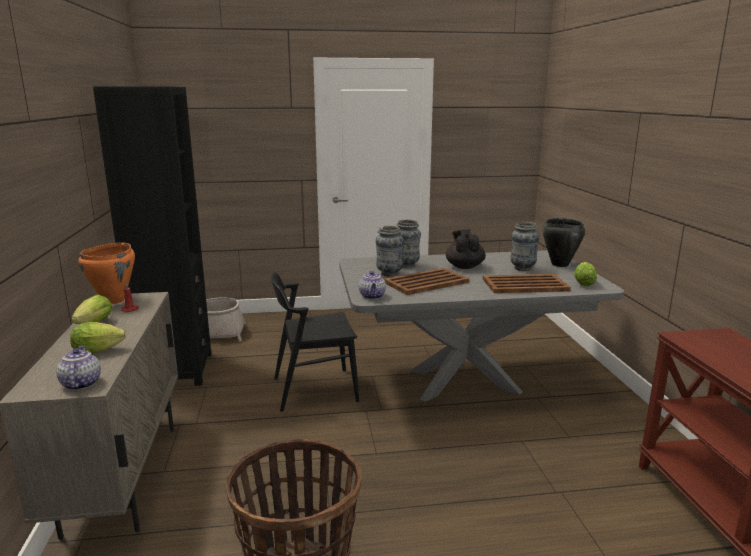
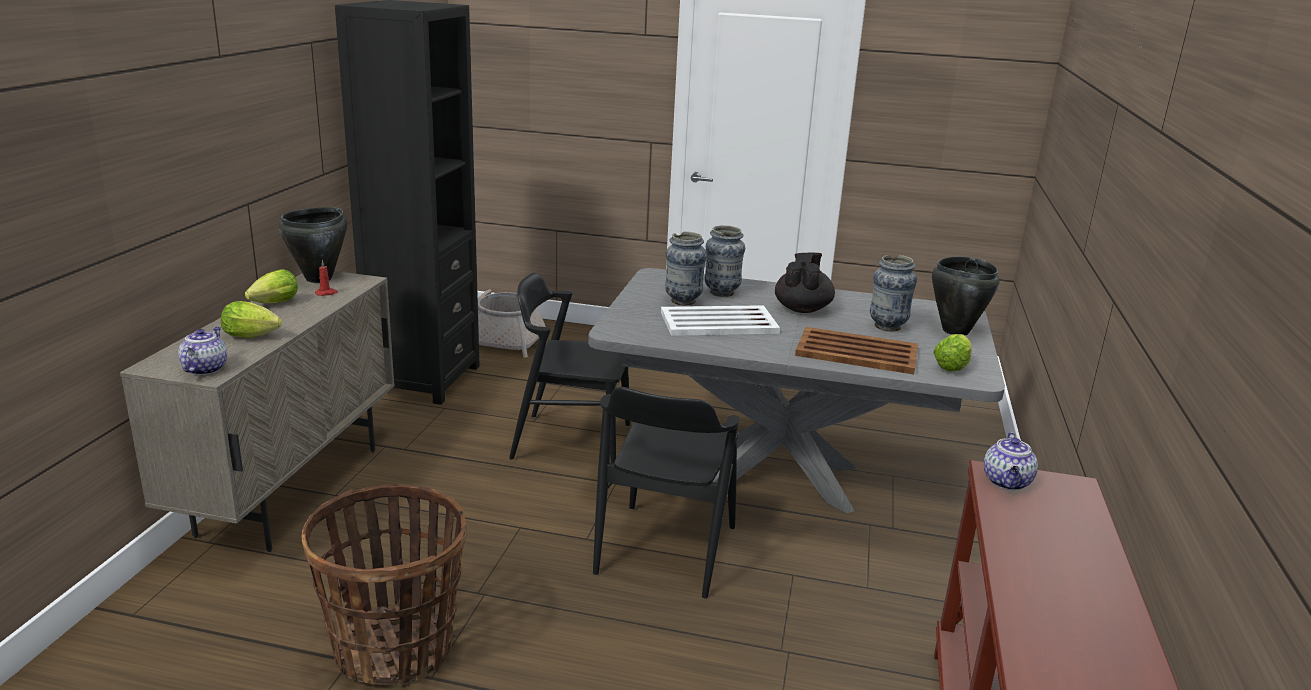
camera: 20 degrees right, 5 degrees up
(114, 301) = (319, 279): orange cooking pot -> black cooking pot
(372, 296) = (624, 329): teapot -> teapot (1007, 482)
(427, 282) = (720, 322): brown tray -> white tray
(433, 446) = (665, 550): none -> black chair

